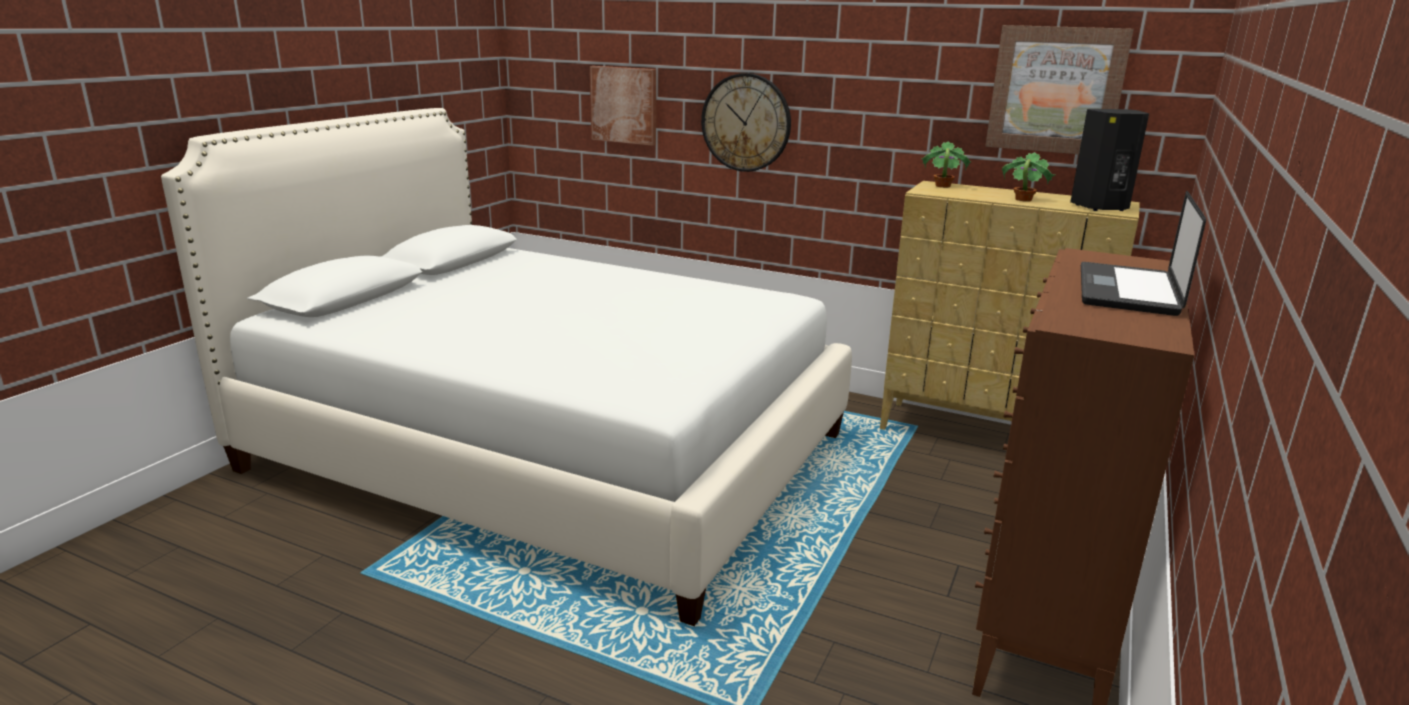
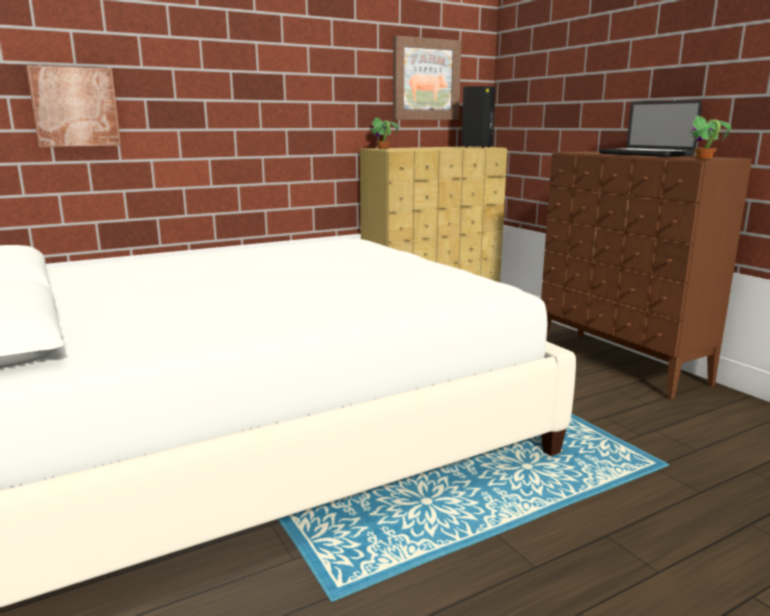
camera: 55 degrees left, 5 degrees down
(746, 122) = (214, 116): wall clock -> none
(1022, 199) = (441, 148): potted plant -> potted plant (703, 158)

